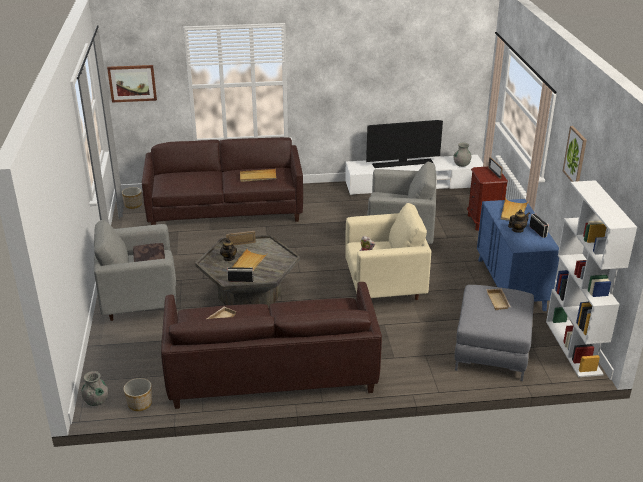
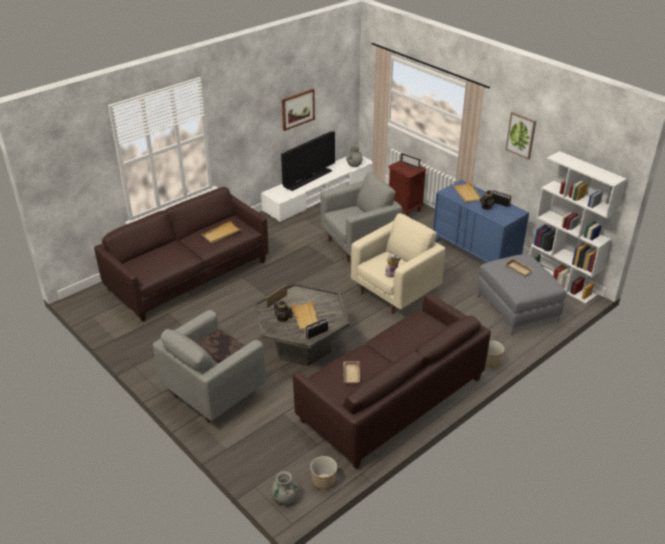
camera: 35 degrees left, 5 degrees up
(132, 83) = (64, 179): picture -> picture (297, 109)
(133, 205) = (92, 305): planter -> planter (490, 361)

